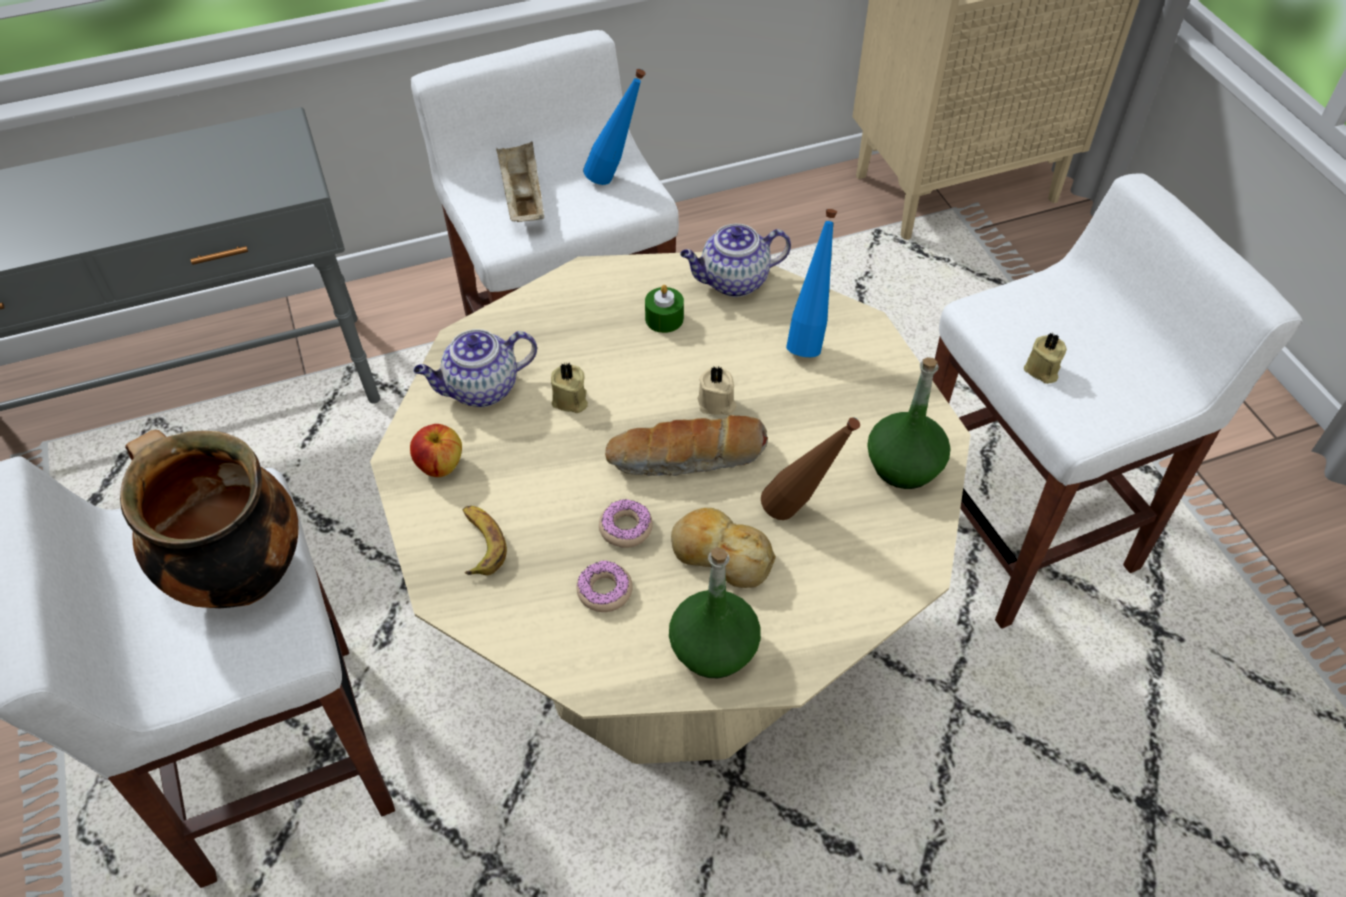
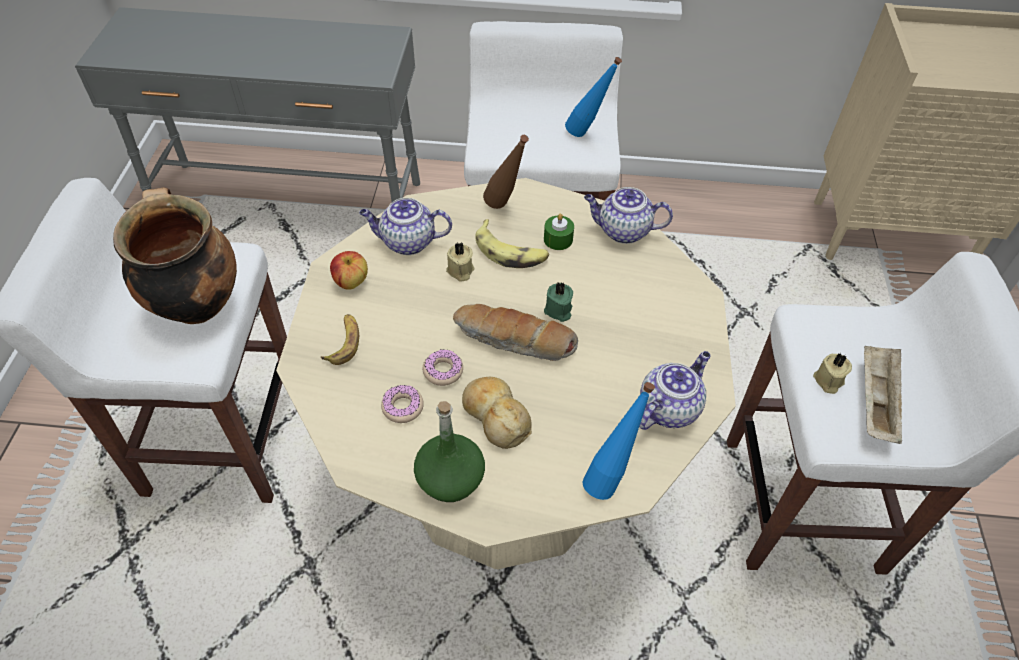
camera: 25 degrees right, 0 degrees up
(522, 198) = (516, 128): beige tray -> beige tray (874, 401)
(617, 354) = (511, 252): none -> banana
(716, 403) = (558, 311): beige candle -> green candle
(800, 513) = (570, 410): brown bottle -> brown bottle (505, 208)
(808, 339) = (653, 290): blue bottle -> blue bottle (610, 477)
(903, 465) = (668, 407): green bottle -> teapot

